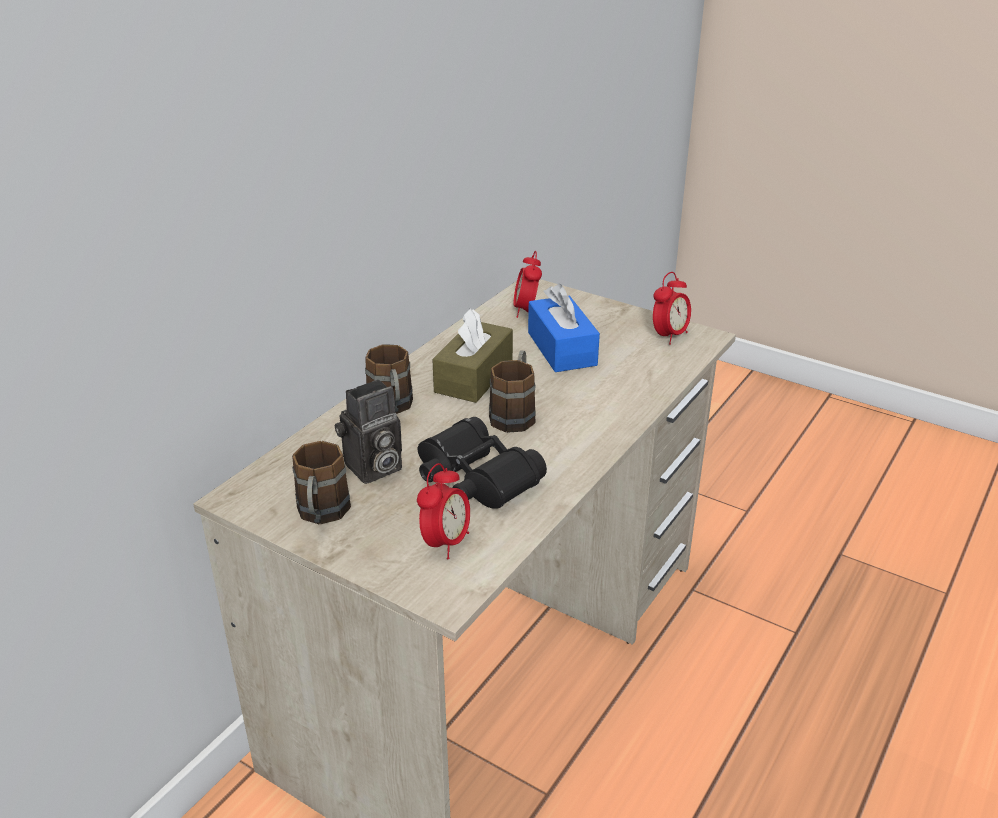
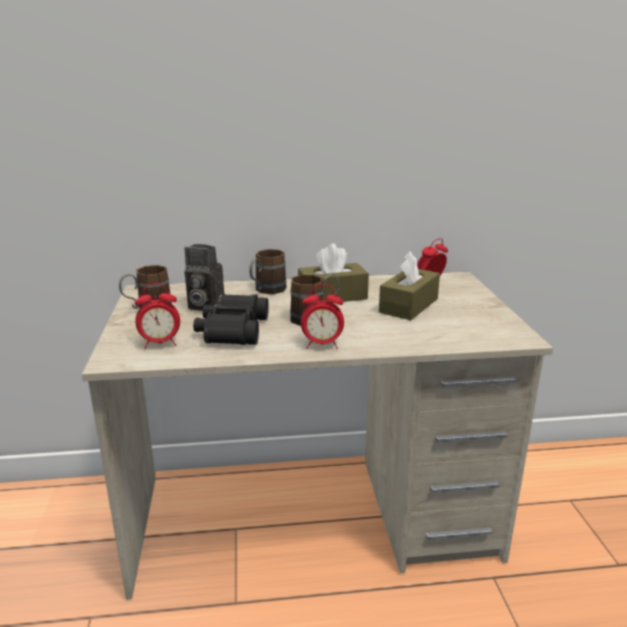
camera: 50 degrees right, 10 degrees down
(561, 349) = (408, 305): blue tissue box -> brown tissue box
(669, 336) = (495, 328): alarm clock -> alarm clock (322, 345)

